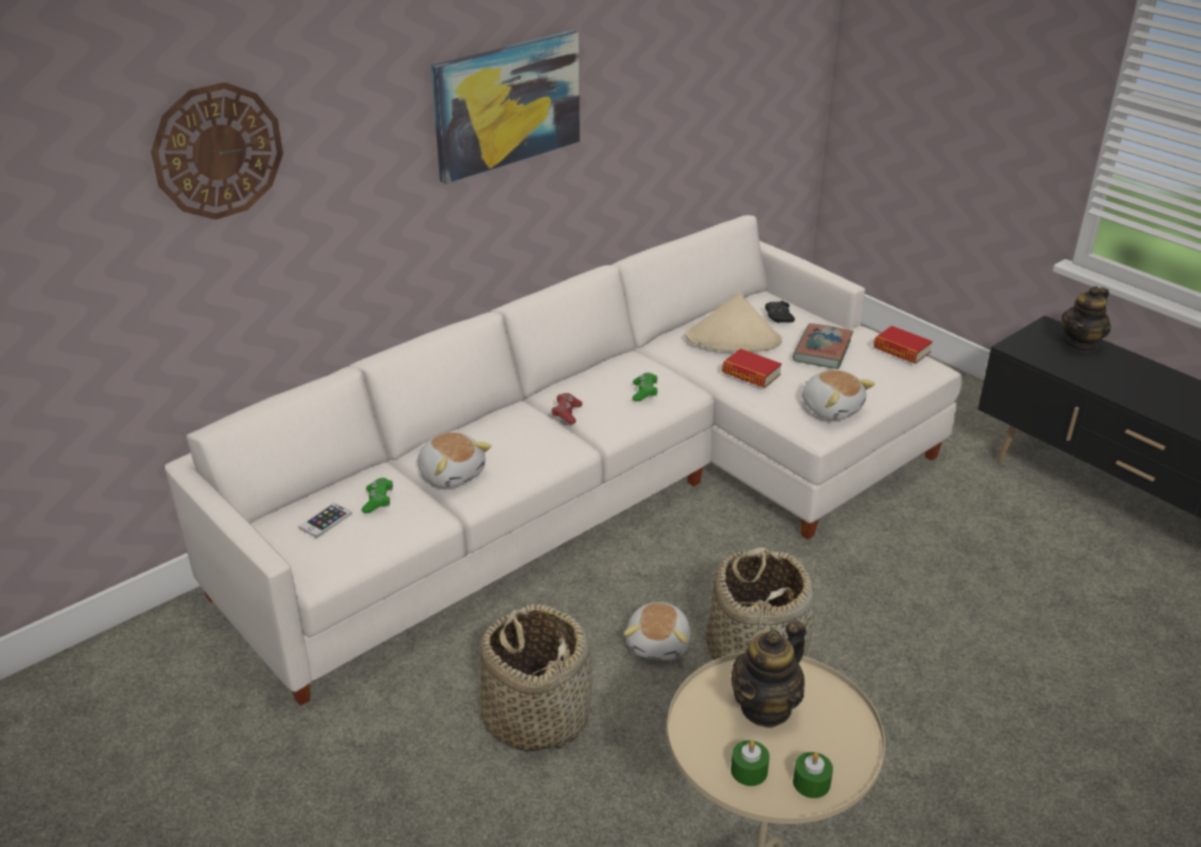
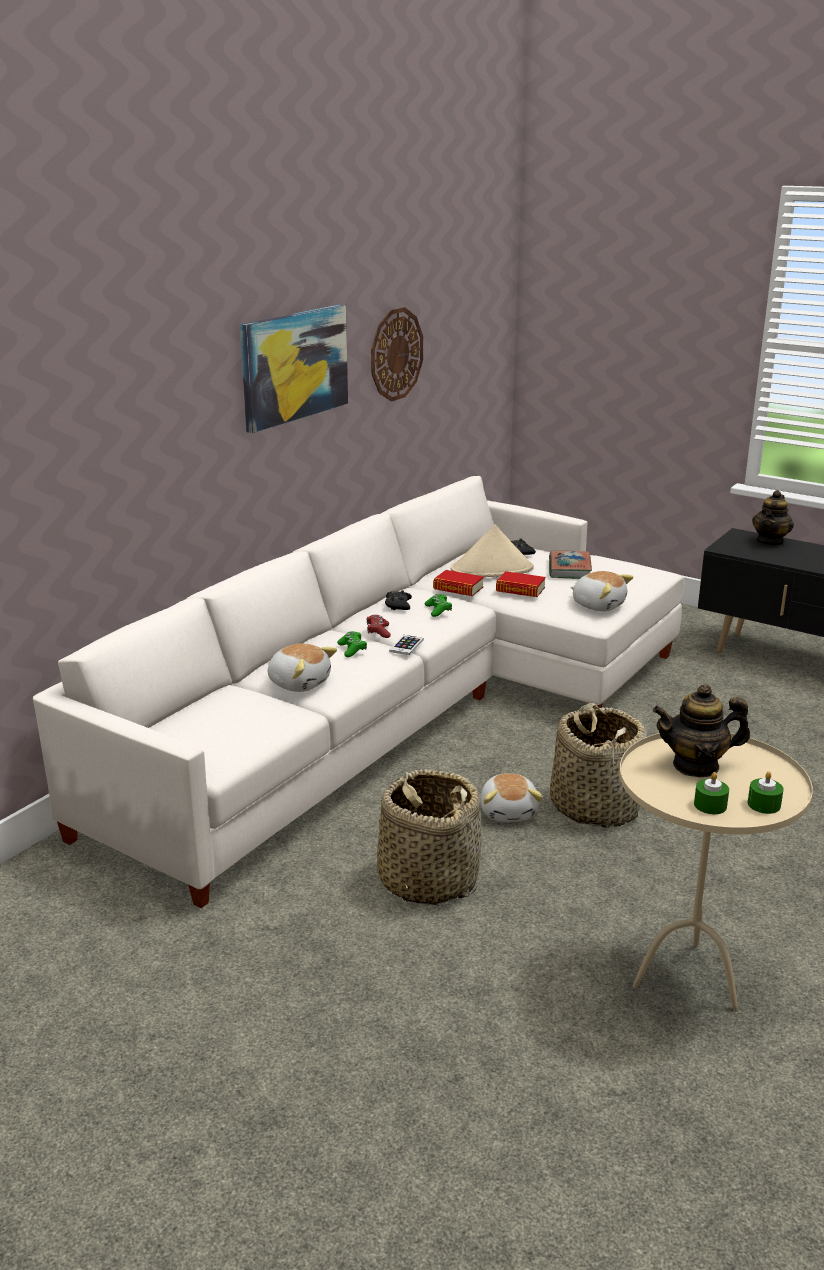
camera: 15 degrees left, 10 degrees down
(218, 151) = (80, 387): wall clock -> wall clock (396, 354)
(325, 521) = (202, 728): phone -> phone (406, 646)
(378, 501) = (243, 708): green game controller -> green game controller (352, 649)
(605, 378) = (398, 605): none -> black game controller
(766, 707) = (696, 766): teapot -> teapot turned 60 degrees clockwise
(901, 350) = (631, 563): book -> book (458, 588)

